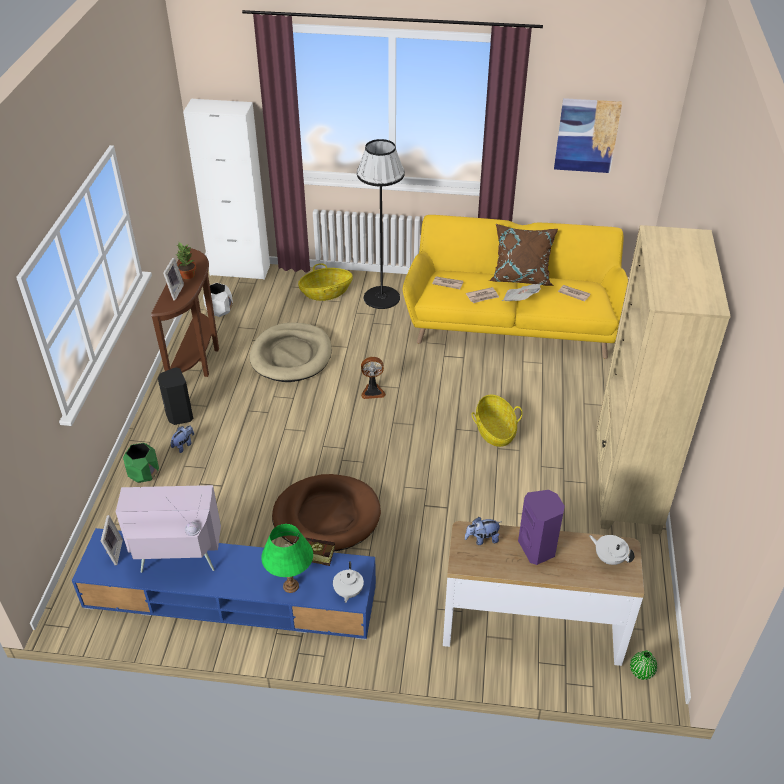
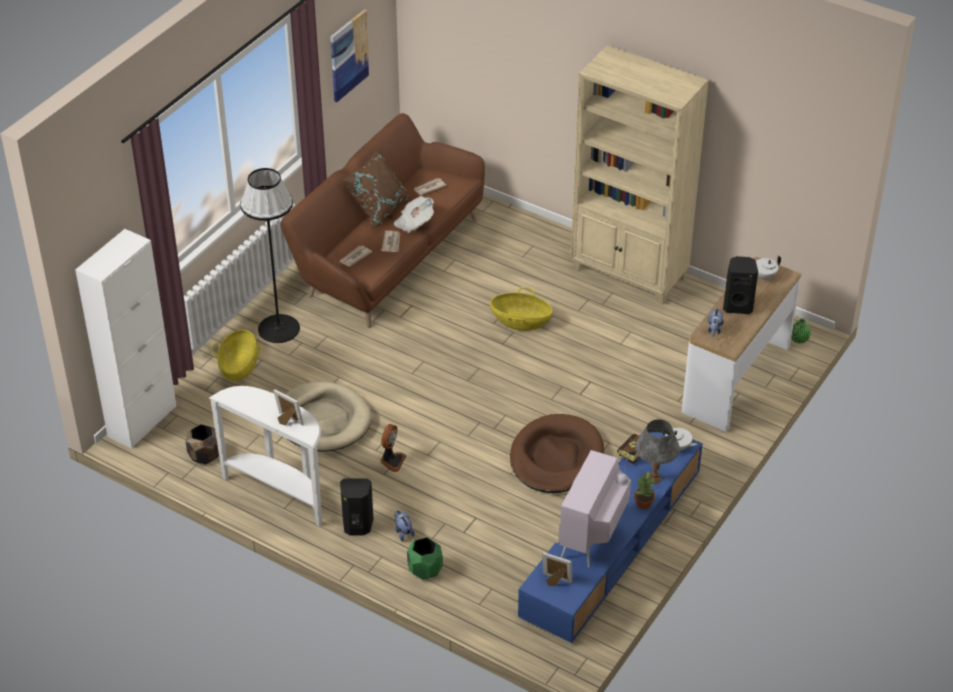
camera: 65 degrees left, 0 degrees up
(187, 275) = (265, 406): potted plant -> potted plant (643, 504)
(199, 360) = (280, 492): brown console table -> white console table
(220, 310) = (204, 455): white planter -> brown planter
(291, 586) = (654, 478): green table lamp -> grey table lamp
(372, 391) = (416, 380): fan -> fan (392, 461)
(512, 324) = (387, 256): yellow sofa -> brown sofa
(538, 548) = (737, 306): purple speaker -> black speaker

